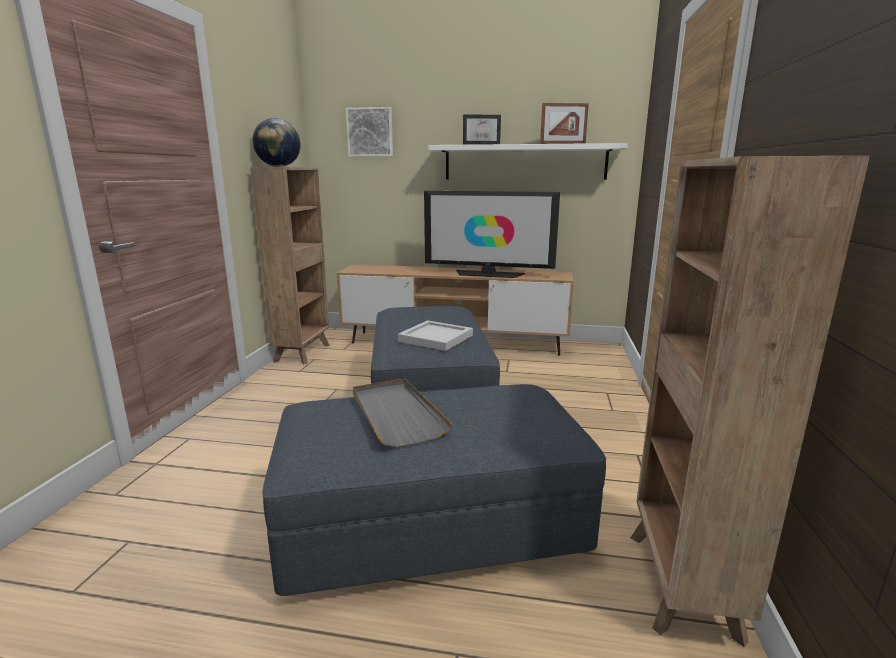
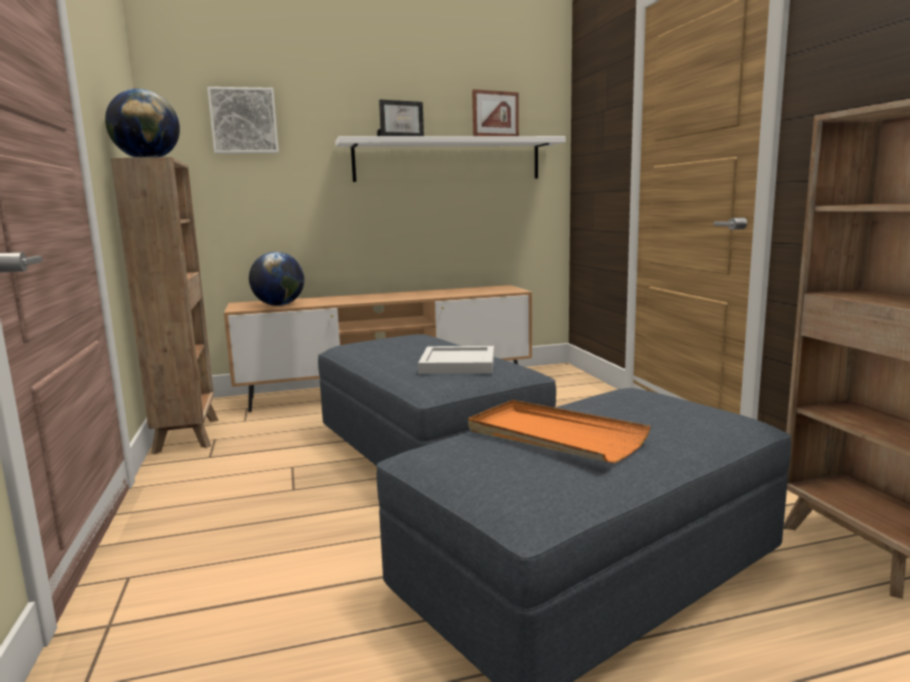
camera: 25 degrees left, 5 degrees down
(377, 270) = (279, 305): none -> globe
(396, 414) = (553, 436): grey tray -> orange tray
(488, 274) = (428, 295): television -> none

